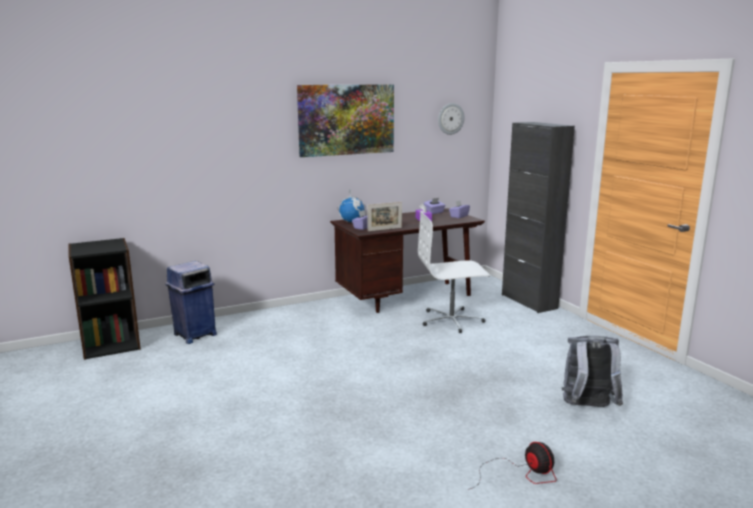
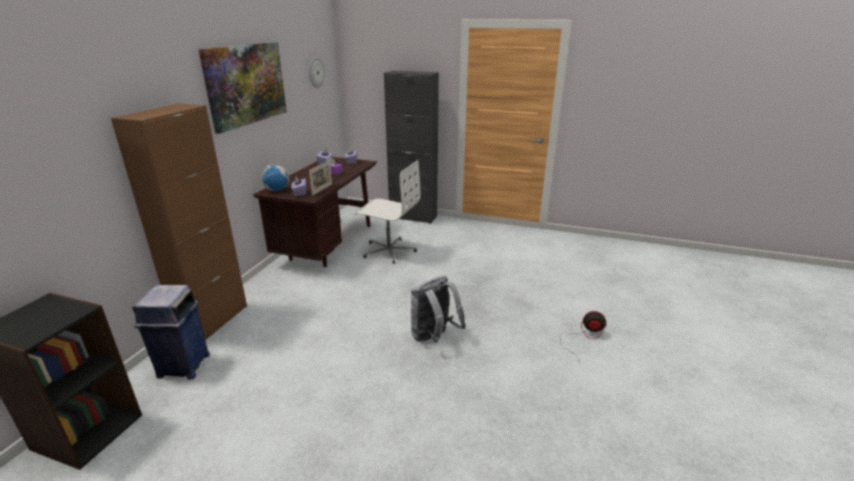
camera: 45 degrees left, 10 degrees up
(248, 317) = (213, 321): none -> brown cabinet
(452, 320) = (389, 251): white office chair -> white office chair turned 105 degrees counterclockwise
(587, 407) = (547, 277): grey backpack -> grey backpack (434, 337)

